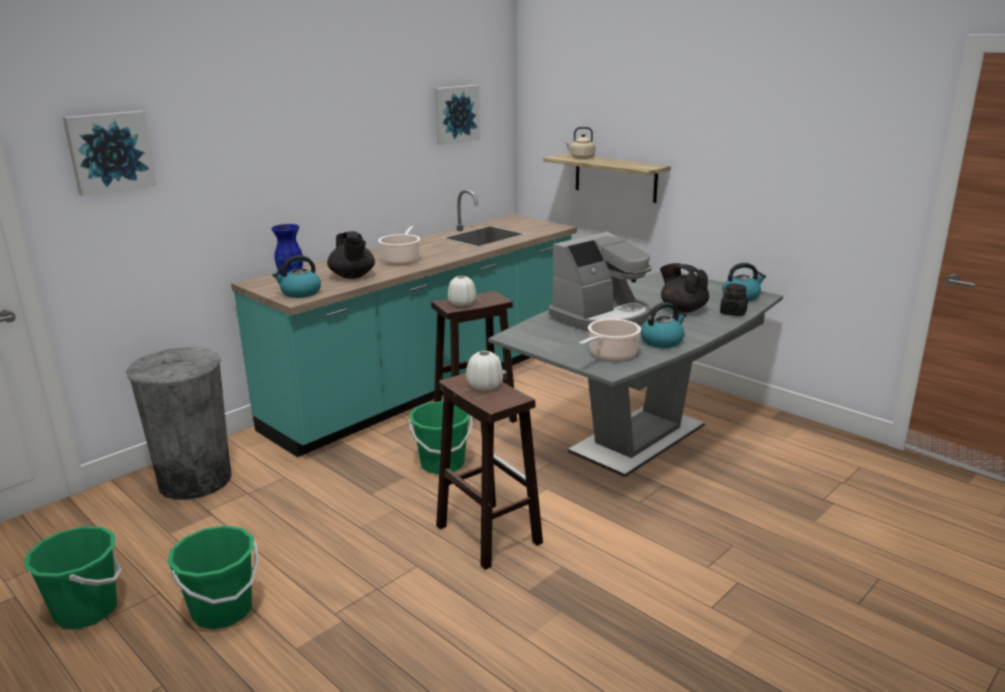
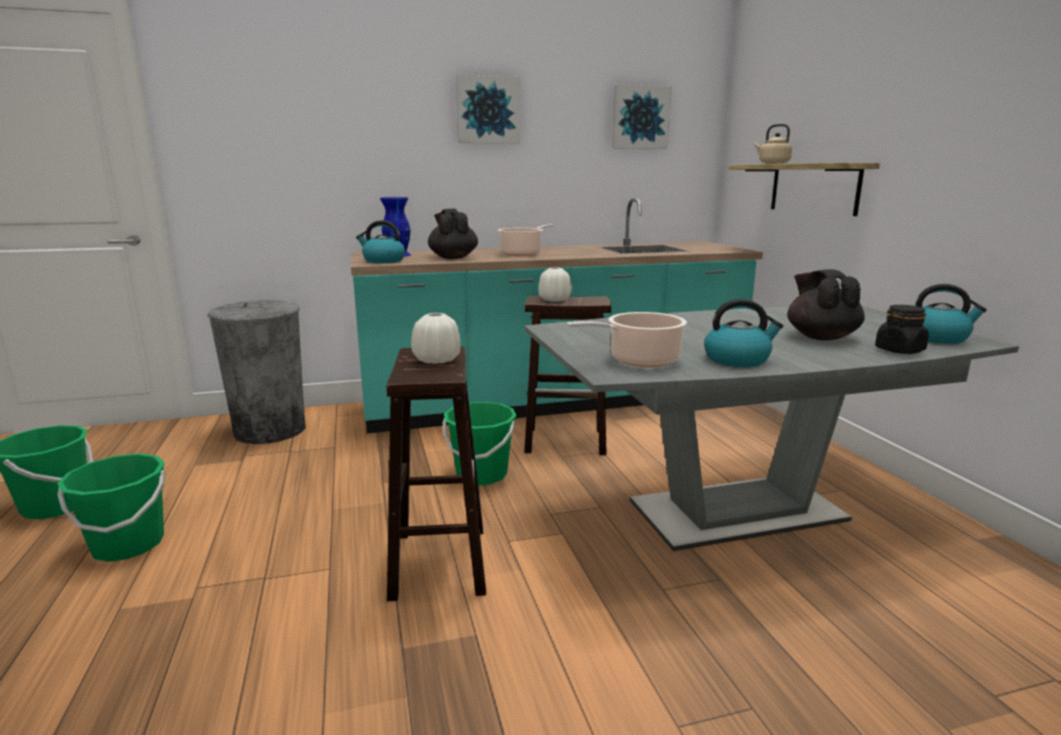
camera: 30 degrees right, 5 degrees down
(110, 152) = (240, 106): picture -> picture (487, 110)
(352, 276) = (453, 257): black teapot -> black teapot turned 150 degrees clockwise
(602, 317) = (692, 328): coffee machine -> none

